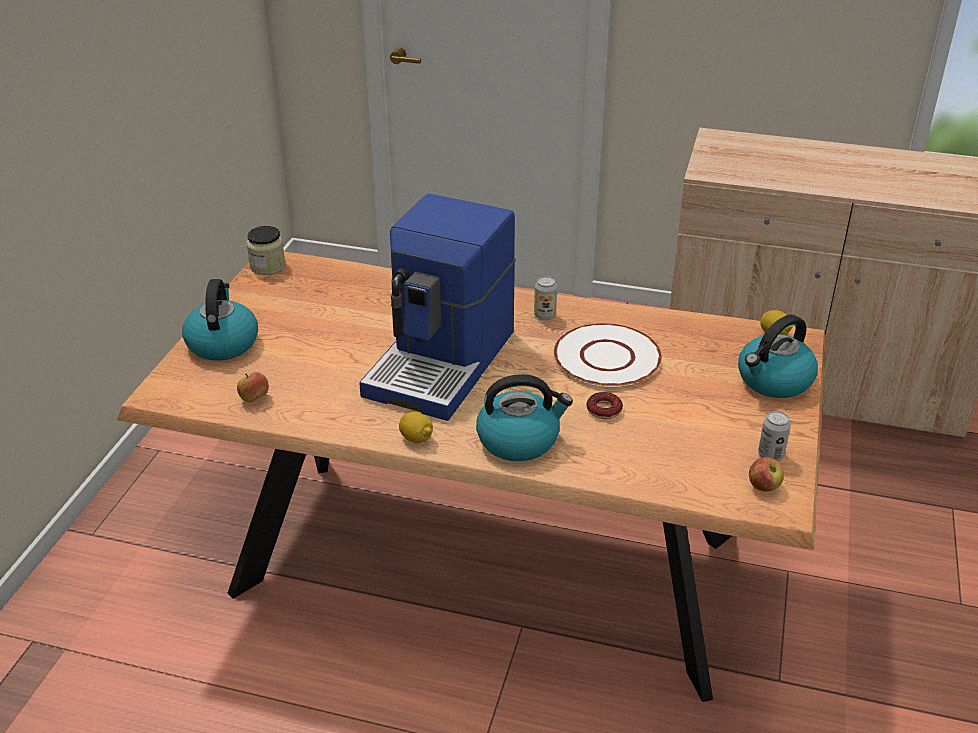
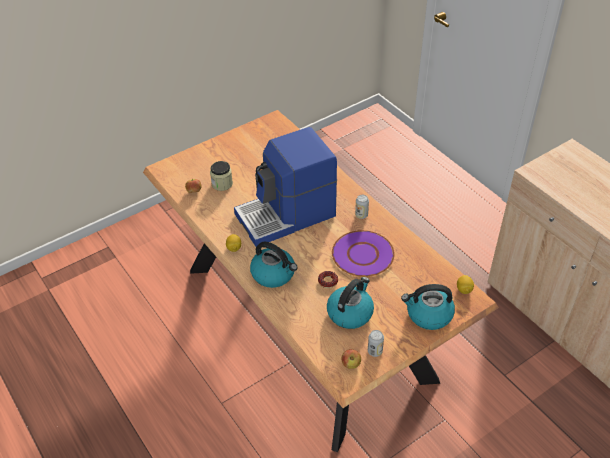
camera: 40 degrees right, 10 degrees up
(222, 343) = (210, 155): kettle -> kettle (350, 313)
(267, 266) = (269, 122): jar -> jar (222, 184)
(607, 358) = (363, 255): white plate -> purple plate

